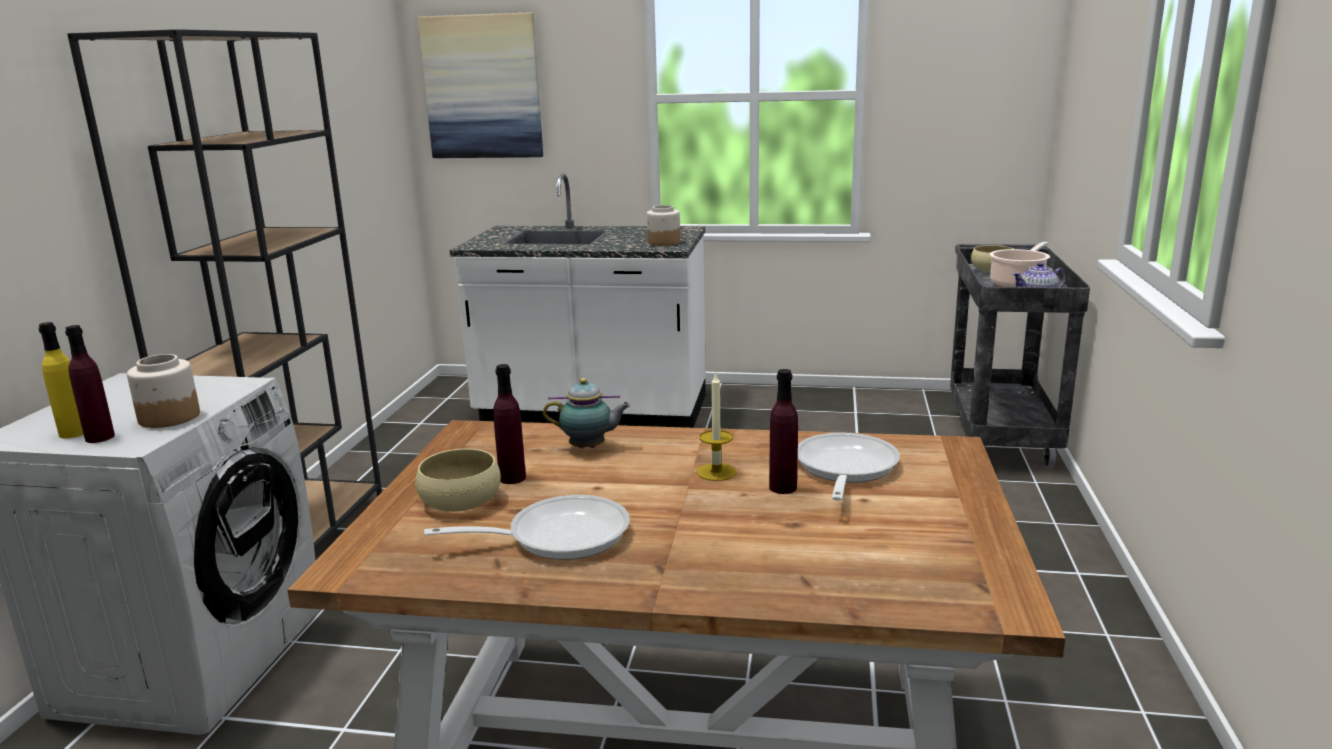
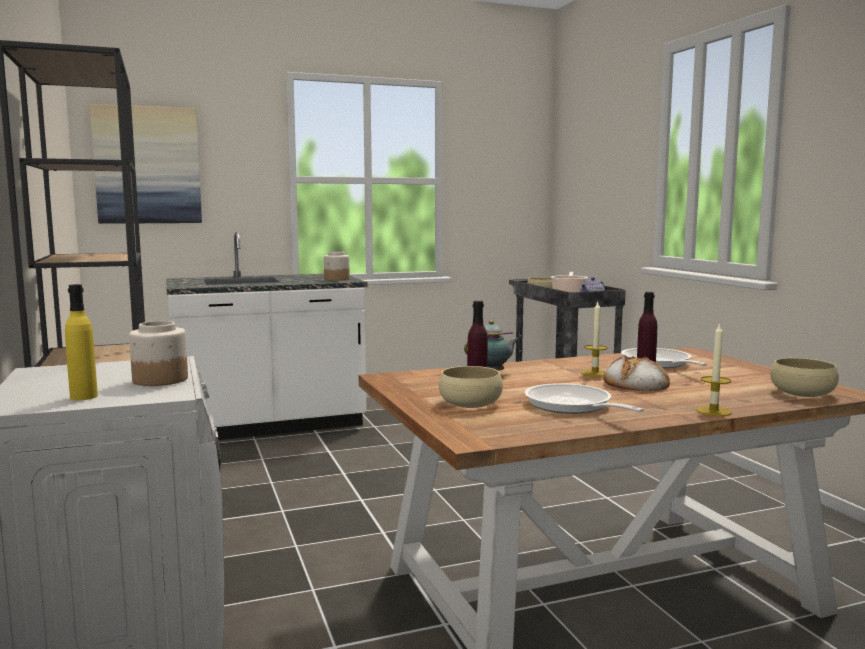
camera: 30 degrees left, 10 degrees down
(100, 437) = (121, 395): purple bottle -> none
(557, 536) = (572, 406): frying pan -> frying pan turned 75 degrees counterclockwise
(713, 594) = (713, 411): none -> candle
(725, 507) = (635, 384): none -> bread
(932, 588) = (802, 393): none -> beige bowl

